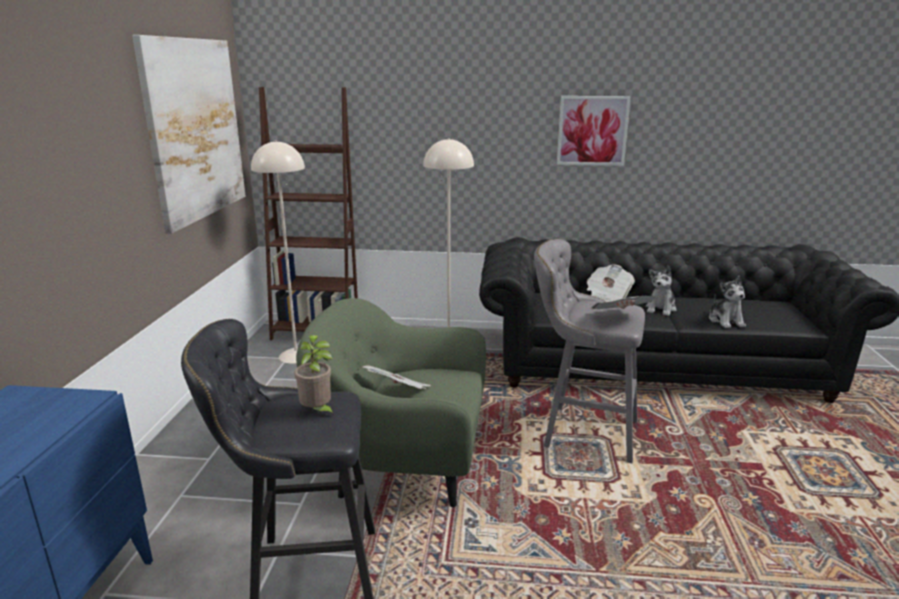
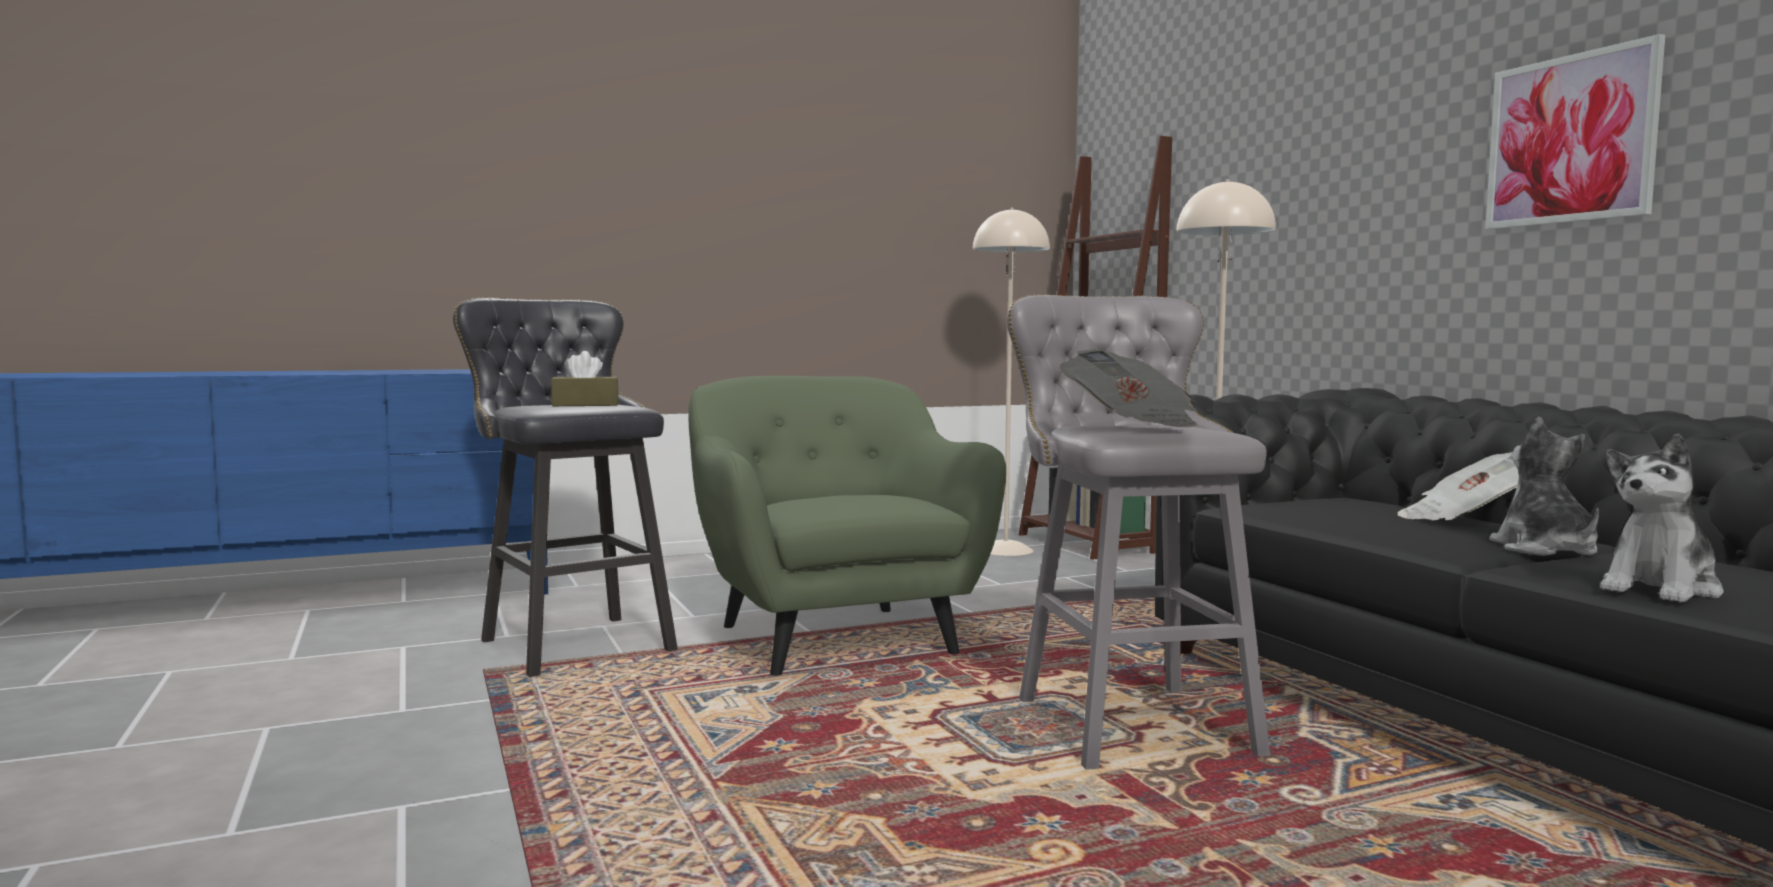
camera: 60 degrees right, 15 degrees down
(195, 129) = (937, 200): picture -> none
(318, 412) = (585, 405): potted plant -> brown tissue box
(399, 393) = (810, 491): newspaper -> none
(660, 309) = (1544, 550): plush toy -> plush toy turned 90 degrees clockwise

